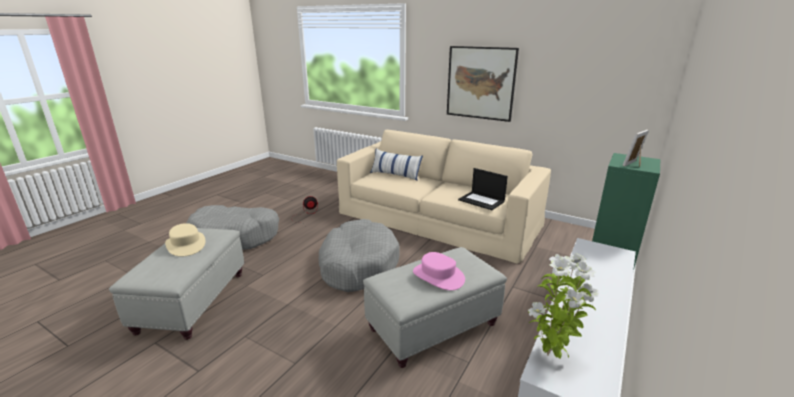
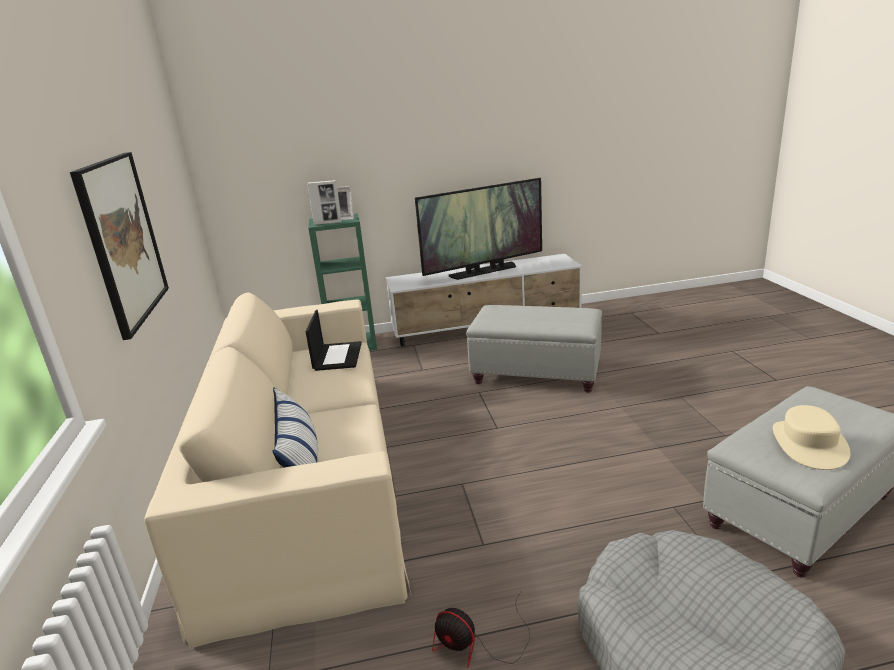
camera: 130 degrees left, 0 degrees up
(358, 265) = (525, 456): grey dog bed -> none
(438, 276) = (534, 315): pink hat -> none
(549, 356) = (553, 266): potted plant -> none
(588, 301) = (484, 271): none -> television
(619, 158) = (328, 223): none -> picture frame

